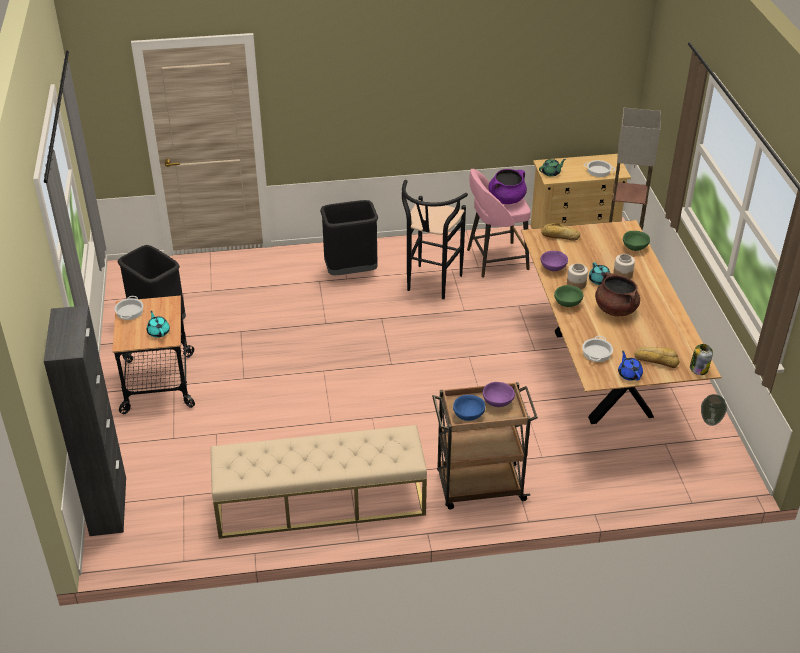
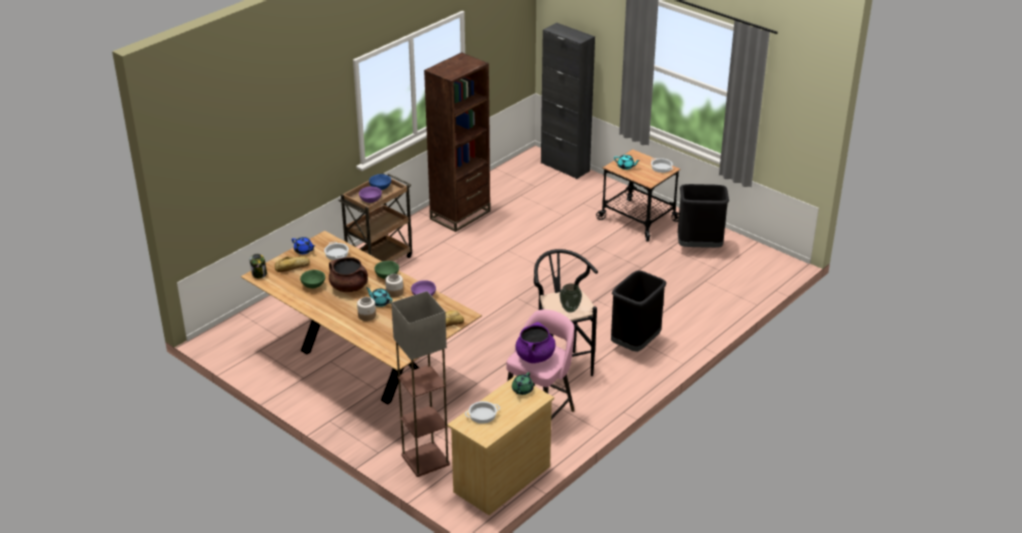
camera: 140 degrees right, 5 degrees down
(320, 503) = (460, 215): beige bench -> brown bookcase
(634, 247) = (377, 343): green bowl -> green bowl (313, 285)
(710, 422) = (256, 367): vase -> vase (569, 310)

